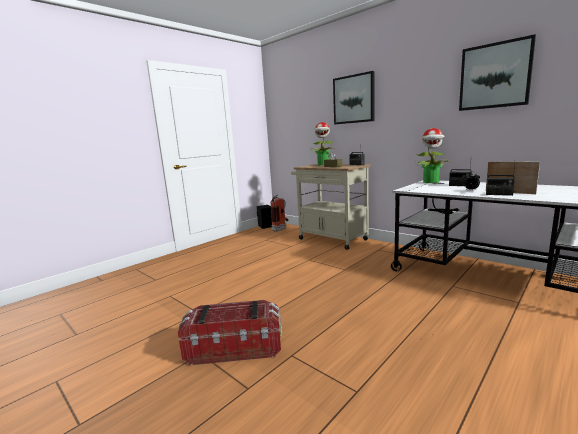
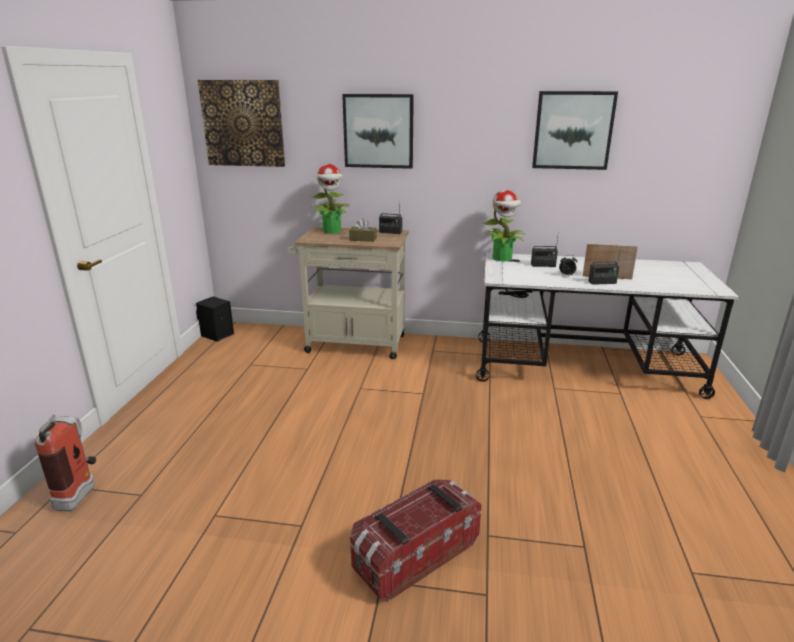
camera: 35 degrees left, 10 degrees up
(281, 229) = (252, 336): fire extinguisher -> fire extinguisher (80, 492)
(287, 105) = (243, 123): none -> picture

